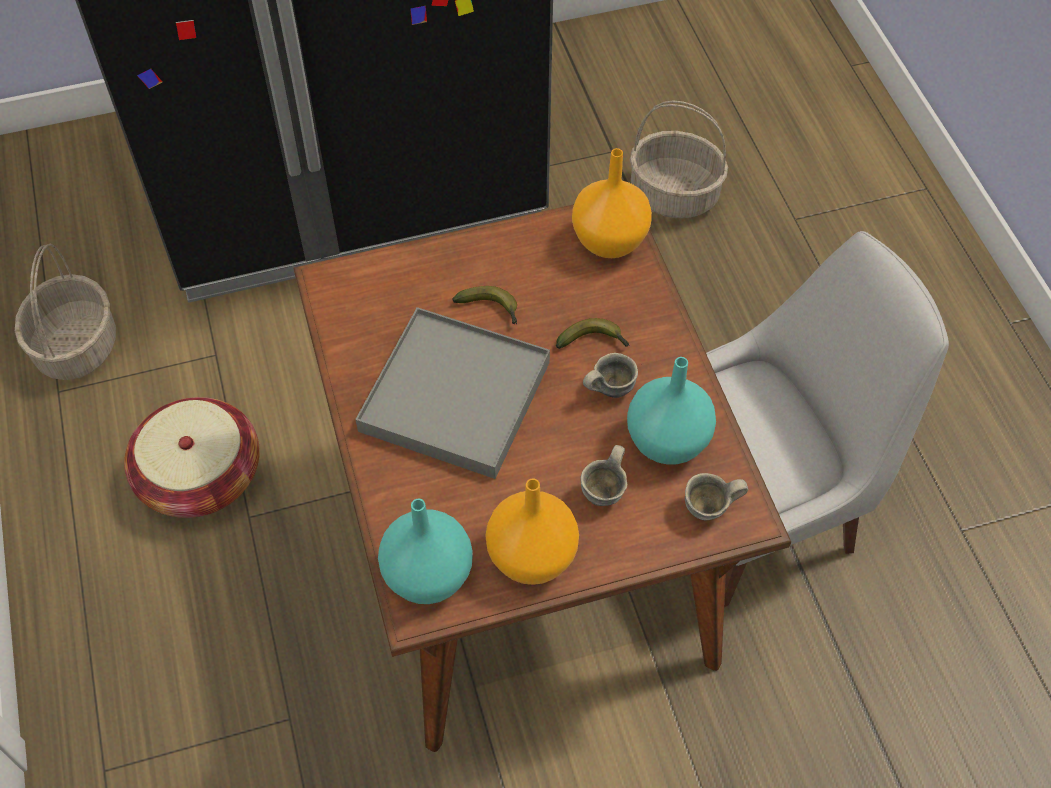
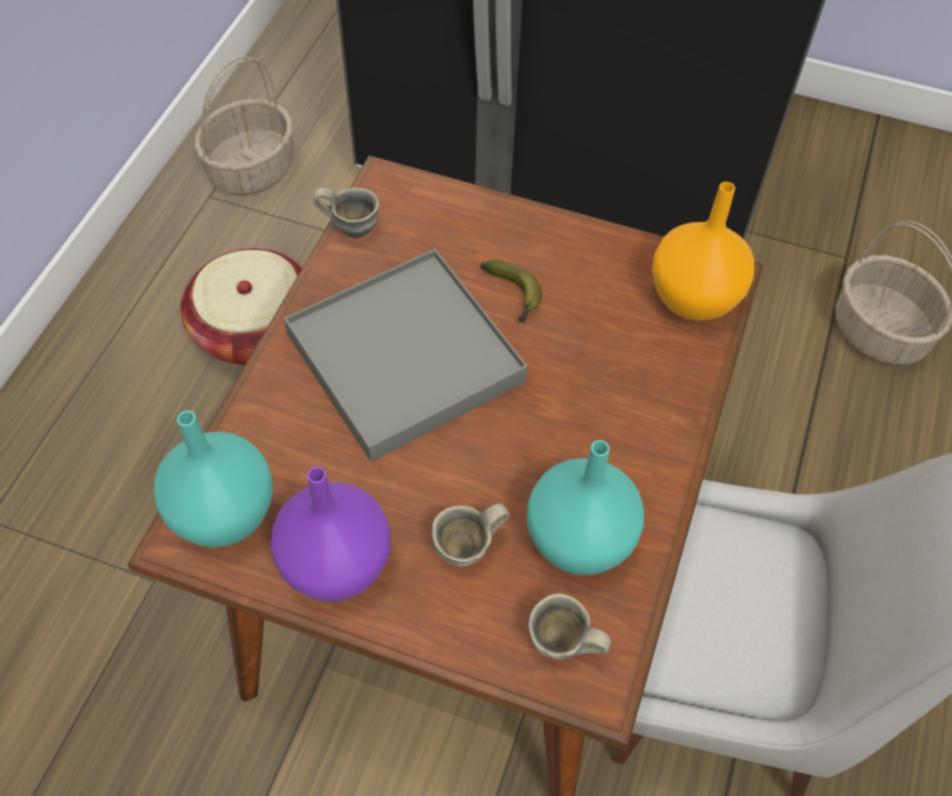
camera: 35 degrees right, 0 degrees up
(532, 558) = (335, 567): orange vase -> purple vase
(594, 341) = (590, 388): banana -> none
(609, 389) = (564, 446): grey mug -> grey mug (352, 227)

